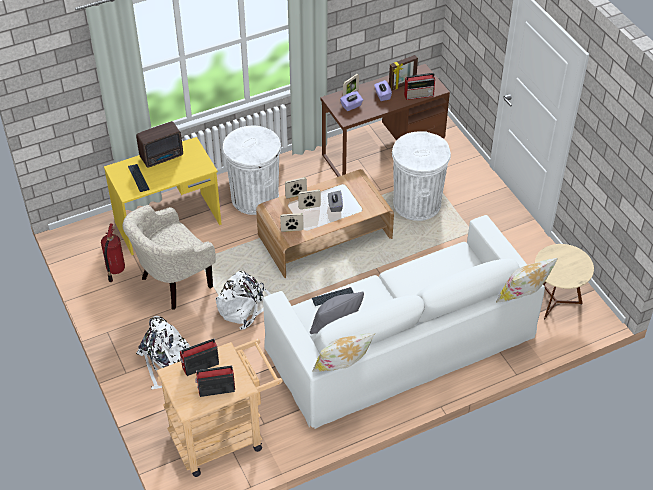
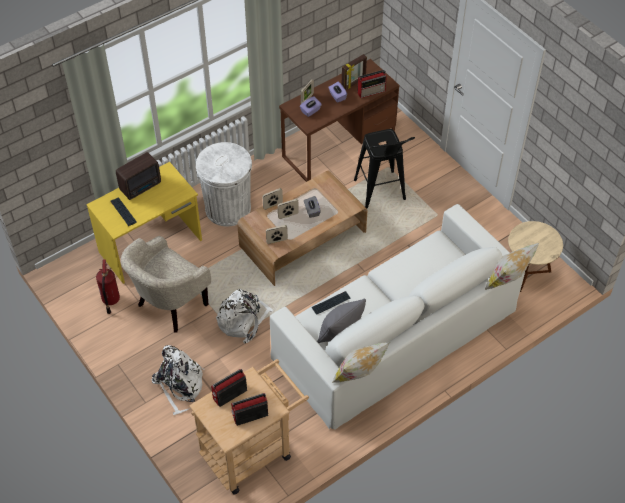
camera: 10 degrees left, 5 degrees up
(416, 204) = (381, 194): white trash can -> black stool

